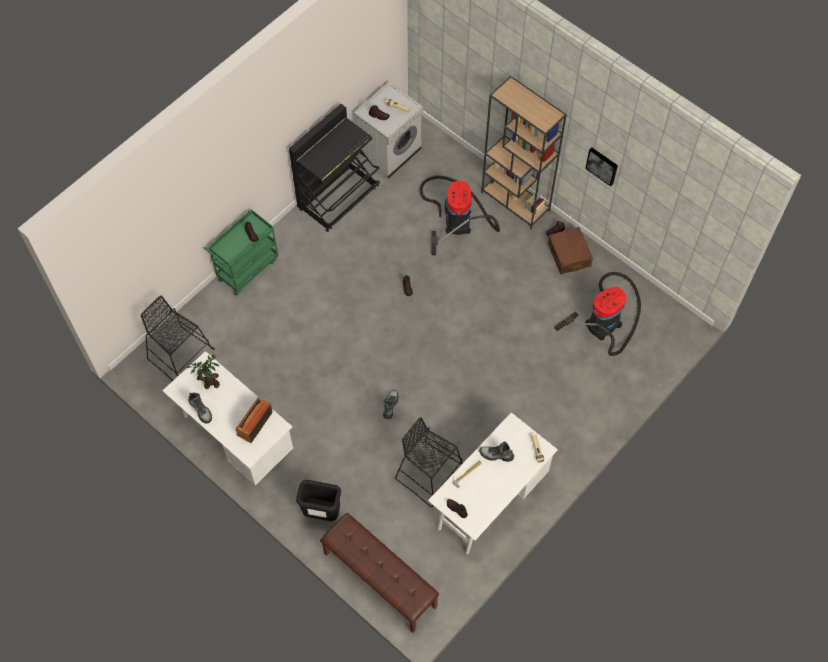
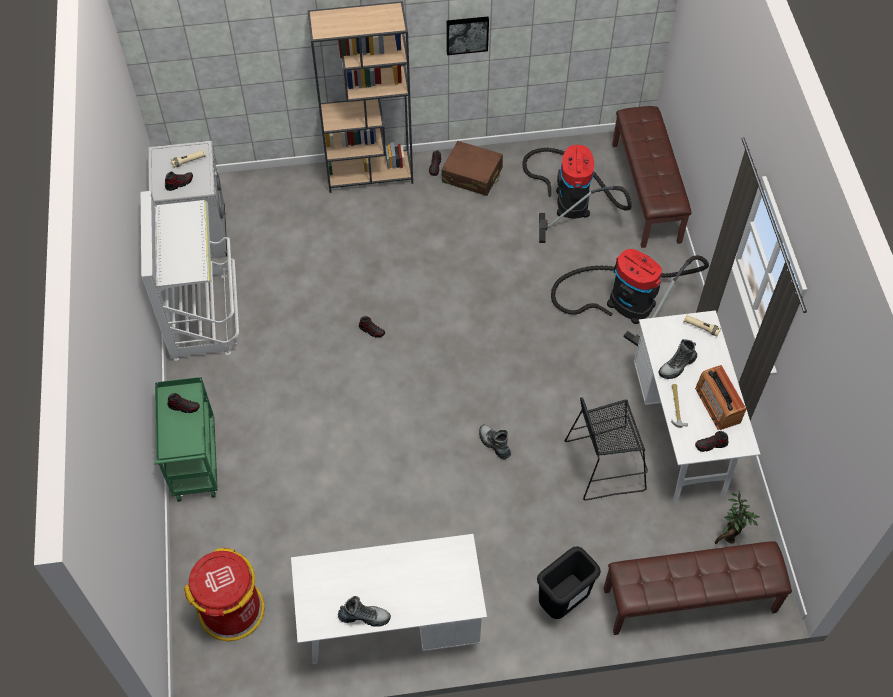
camera: 50 degrees left, 5 degrees down
(181, 355) = (232, 610): black stool -> red trash can
(209, 384) = (339, 583): potted plant -> potted plant (729, 536)
(254, 423) = (435, 570): radio -> radio (717, 405)
(339, 200) = (204, 316): black shoe rack -> white shoe rack
(456, 218) = (336, 232): vacuum cleaner -> vacuum cleaner (625, 302)
(654, 359) = (646, 192): none -> brown bench

